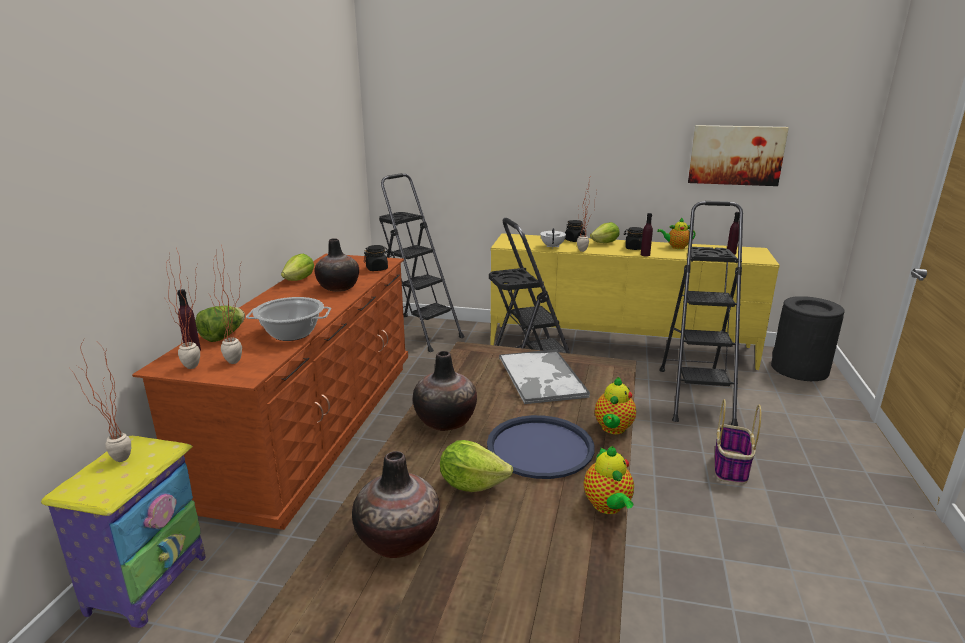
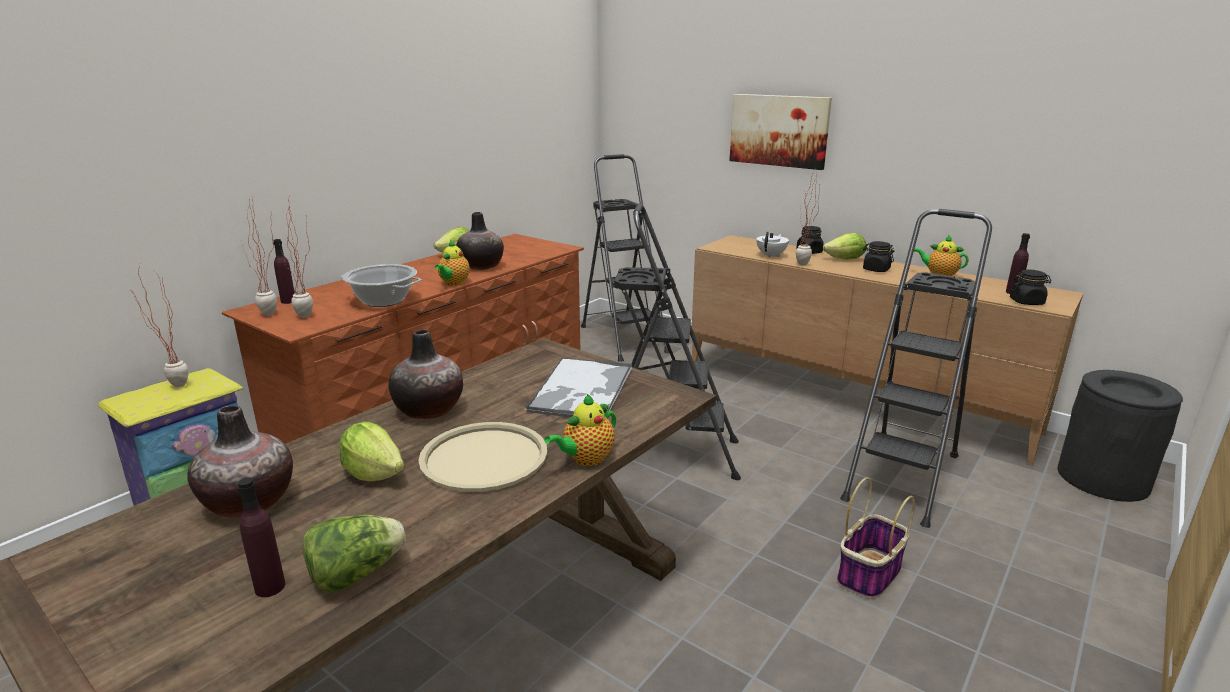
camera: 25 degrees right, 0 degrees up
(223, 336) = (326, 293): lettuce -> lettuce (356, 574)
(377, 269) = (542, 254): black jar -> black jar (1026, 302)
(540, 447) = (484, 457): blue tray -> beige tray
(608, 507) = (471, 534): teapot -> teapot (453, 283)
(620, 345) = (853, 397): yellow cabinet -> brown cabinet
(645, 255) = (880, 279): purple bottle -> purple bottle (270, 587)
(736, 155) = (1044, 153): picture -> picture (779, 130)

